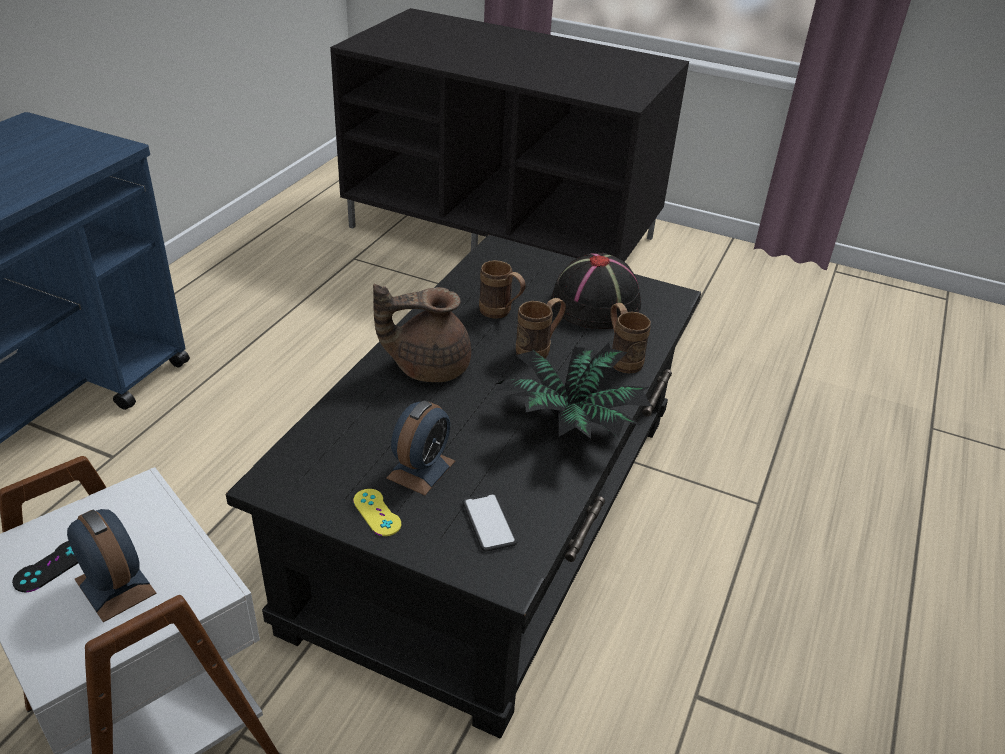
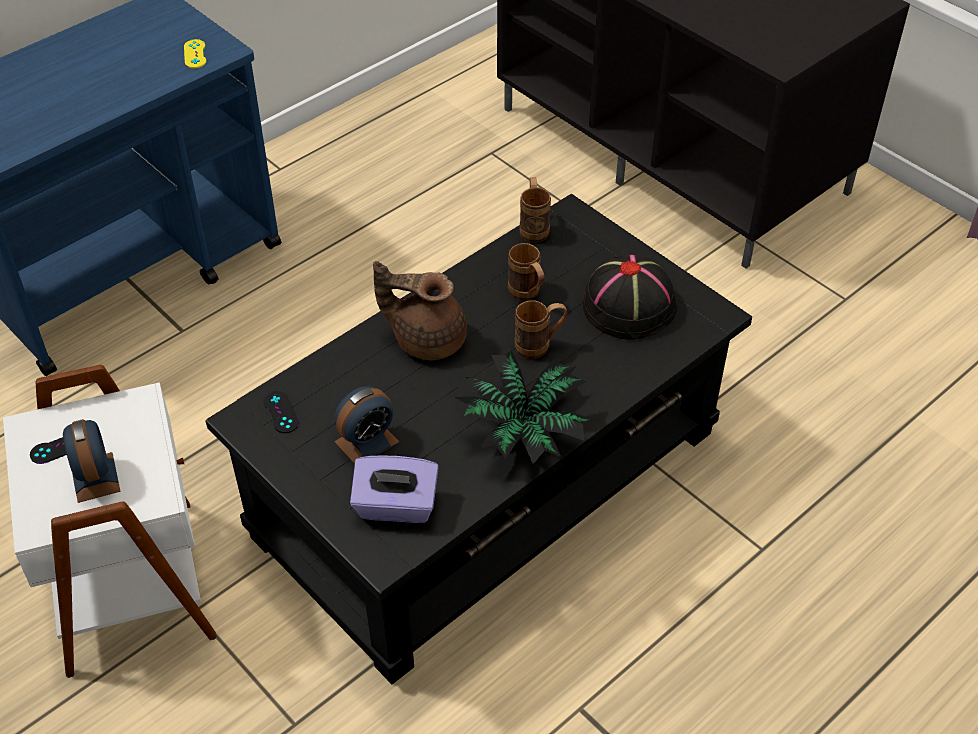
camera: 25 degrees right, 10 degrees up
(311, 465) = (281, 412): none -> black game controller
(377, 512) = (311, 471): yellow game controller -> yellow game controller (195, 54)
(489, 522) = (396, 506): phone -> purple tissue box
(622, 358) = (614, 376): brown mug -> brown mug (534, 227)

